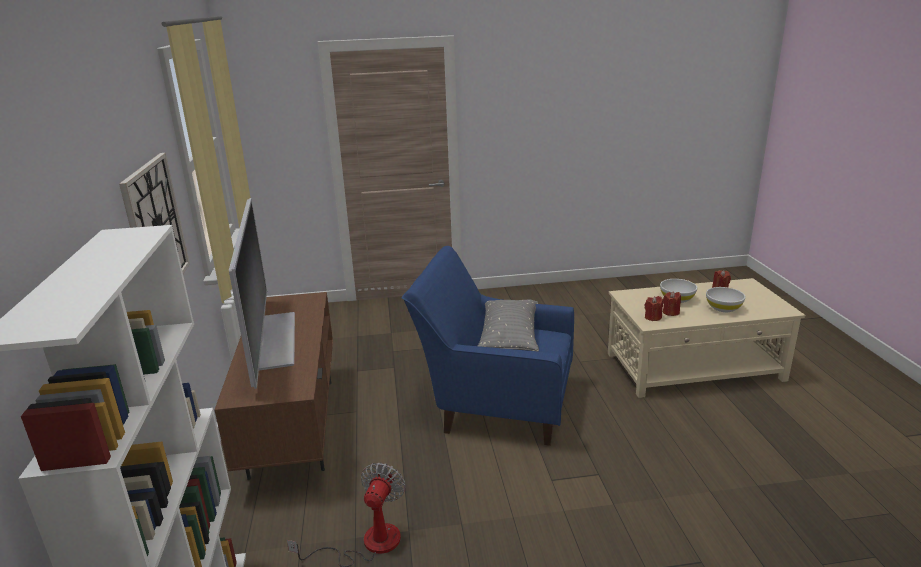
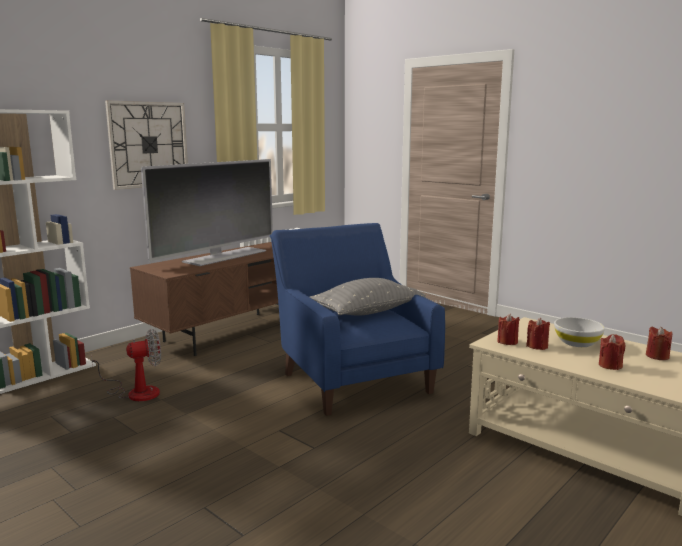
camera: 50 degrees right, 10 degrees down
(723, 308) = (610, 365): white bowl -> red candle

